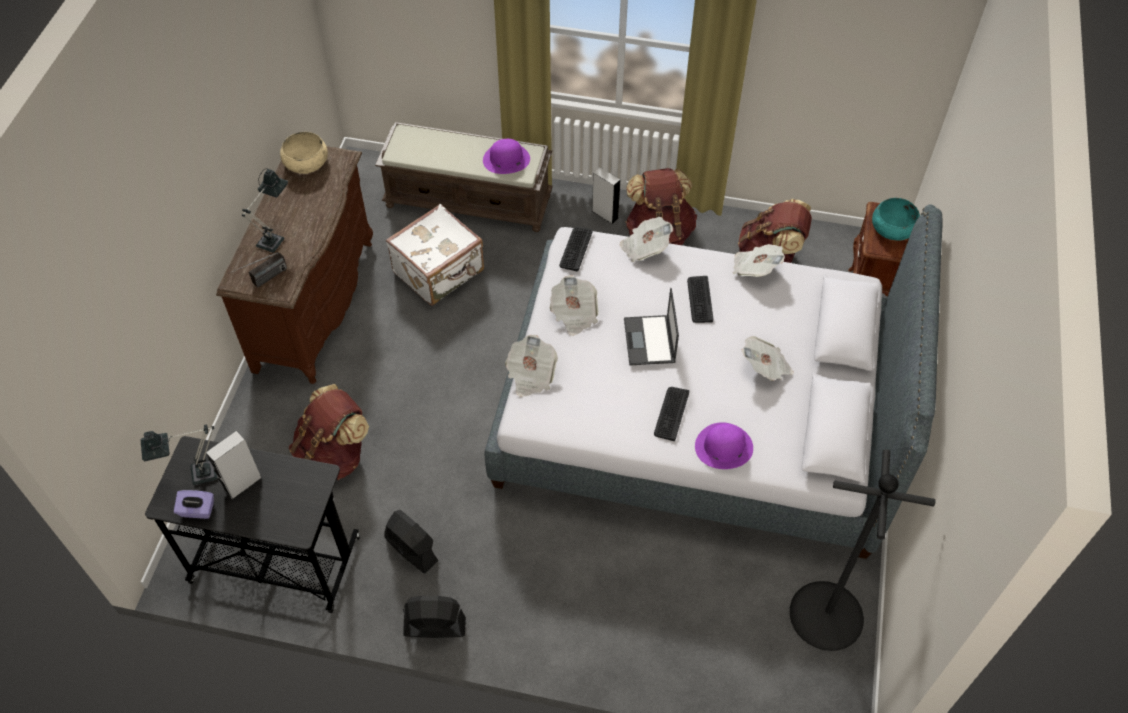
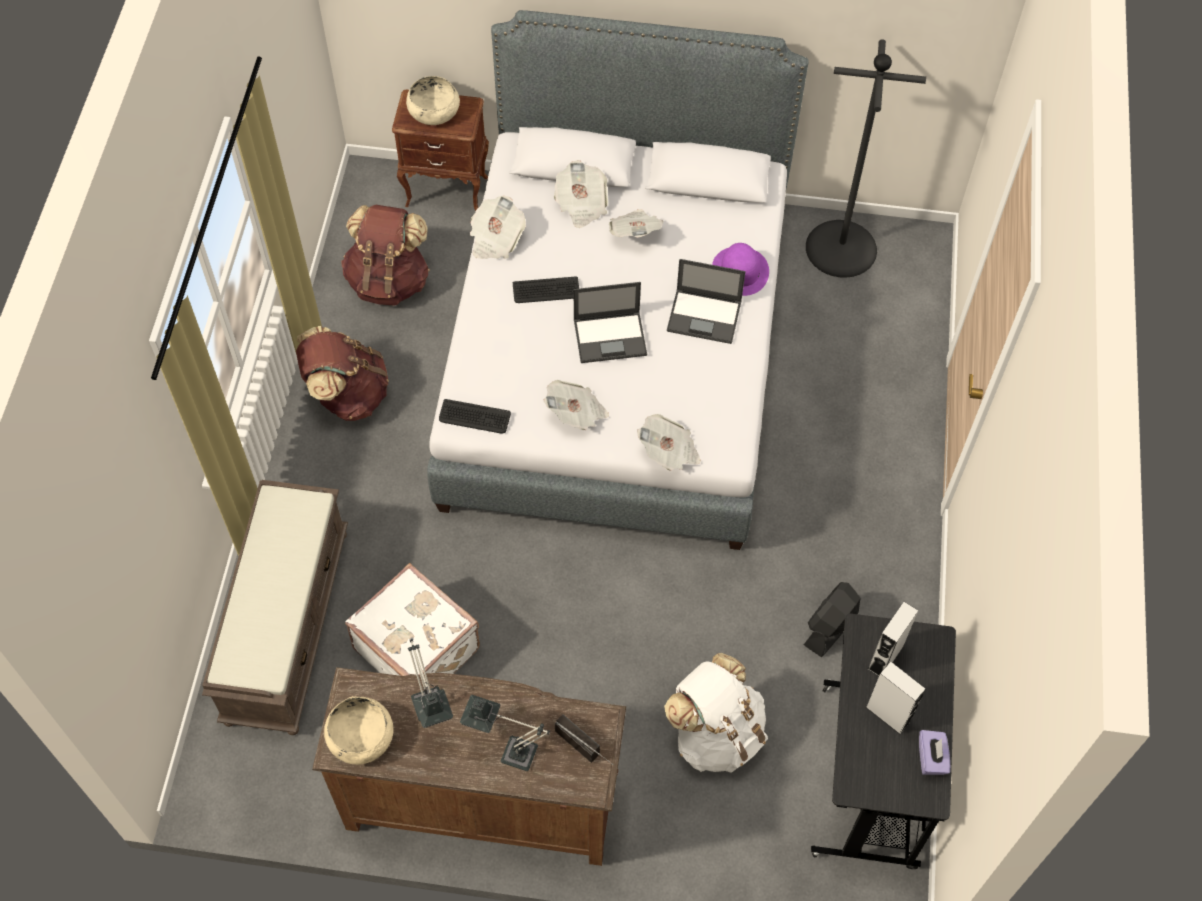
camera: 95 degrees left, 5 degrees up
(196, 474) = (884, 771): table lamp -> table lamp (431, 712)
(334, 454) = (716, 733): brown backpack -> white backpack
(434, 626) = (918, 591): black fan -> none
(506, 159) = (286, 528): purple hat -> none
(605, 214) = (314, 456): grey speaker -> grey speaker (885, 657)
(644, 248) = (469, 346): newspaper -> newspaper (581, 205)
(671, 413) = (705, 316): keyboard -> laptop
(893, 227) = (434, 110): turquoise bowl -> beige bowl

